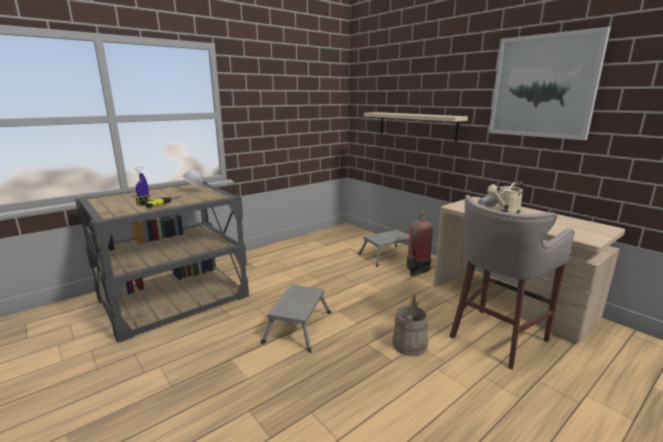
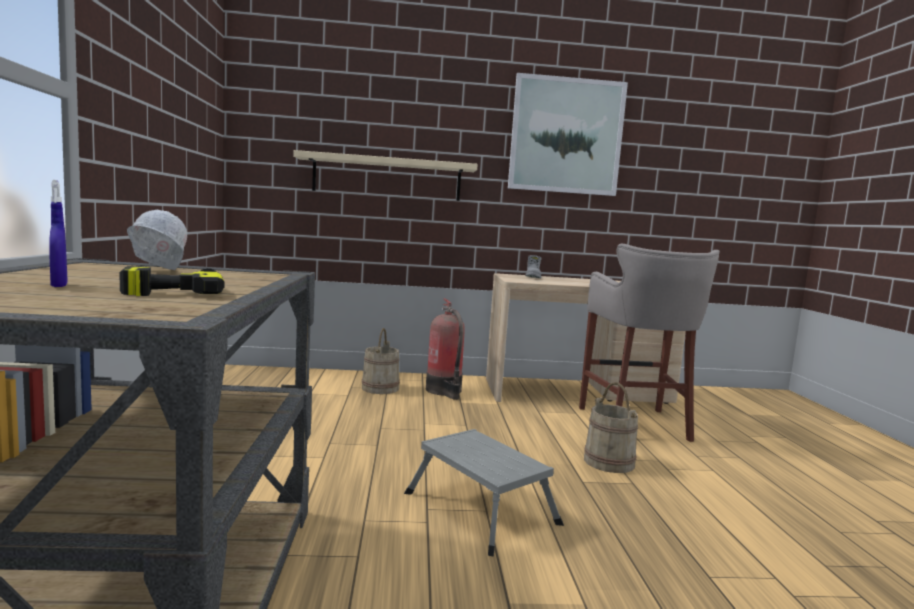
camera: 55 degrees left, 10 degrees down
(386, 255) = (380, 388): grey step ladder -> beige bucket
(505, 211) = (564, 280): beige watering can -> none

